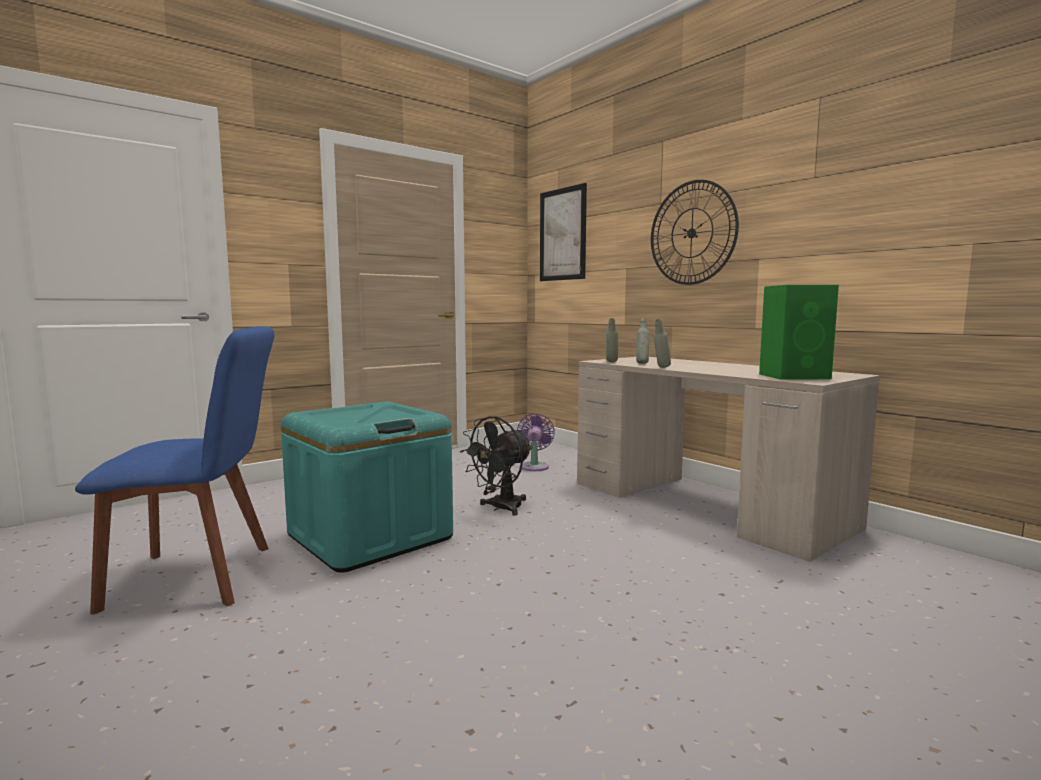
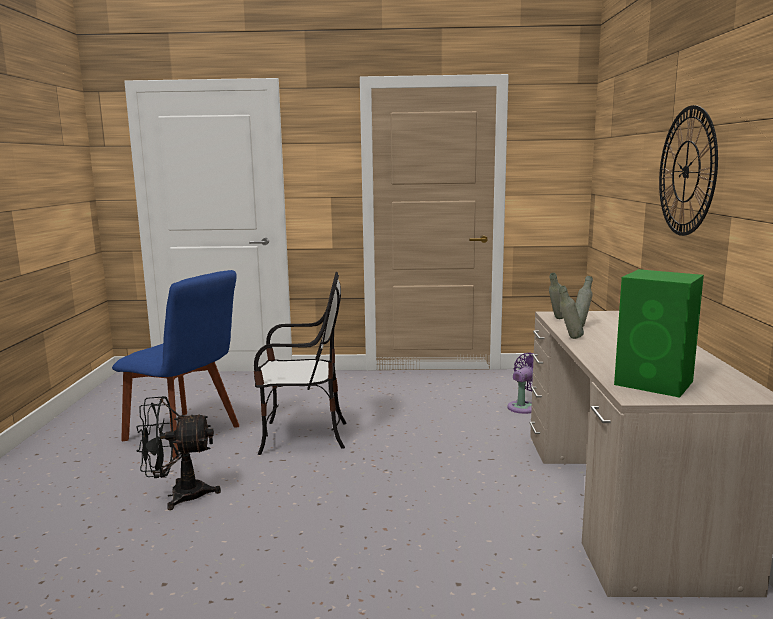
camera: 40 degrees right, 5 degrees up
(370, 537) = (302, 437): turquoise storage box -> chair
(500, 508) = (423, 441): black fan -> black fan (178, 495)
(562, 234) = (610, 153): picture -> none

